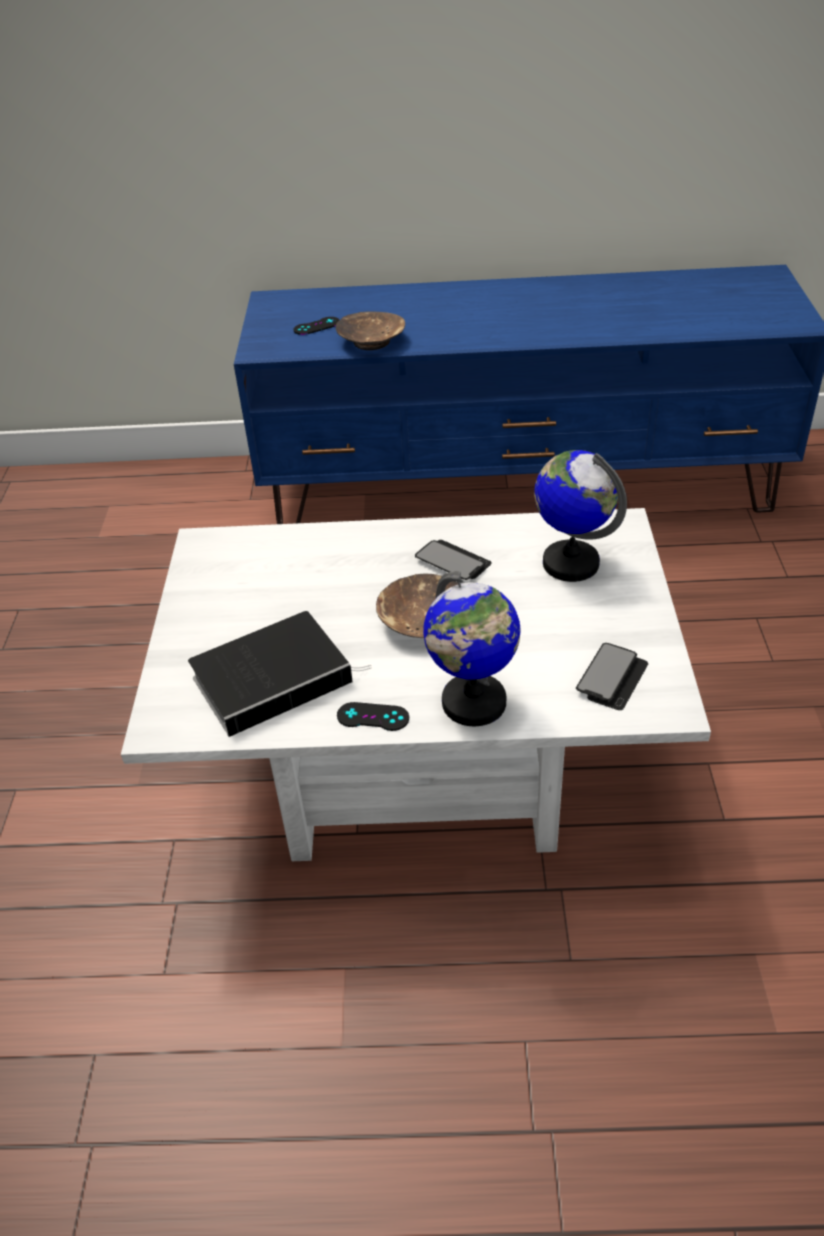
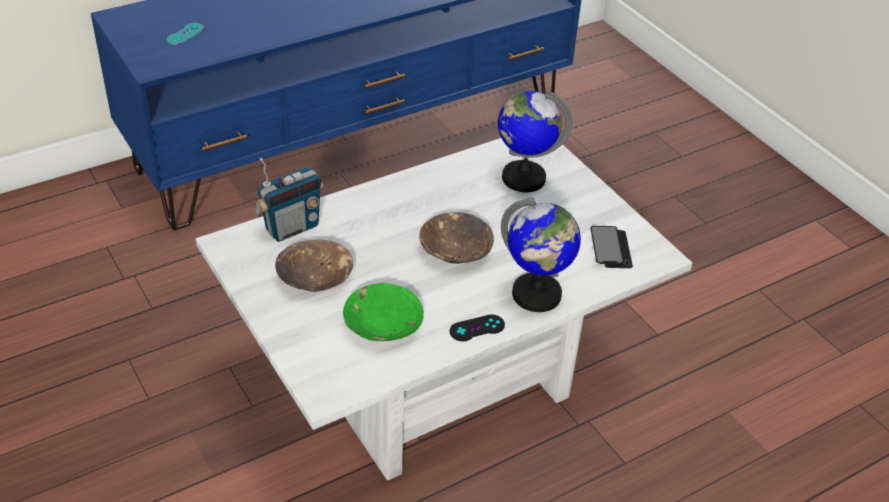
camera: 35 degrees left, 0 degrees up
(275, 545) = (291, 228): none -> radio
(275, 677) = (382, 325): book -> green bowl
(316, 326) = (185, 34): black game controller -> turquoise game controller
(371, 341) = (247, 38): brown bowl -> brown bowl (315, 278)
(453, 561) = (440, 201): phone -> none

